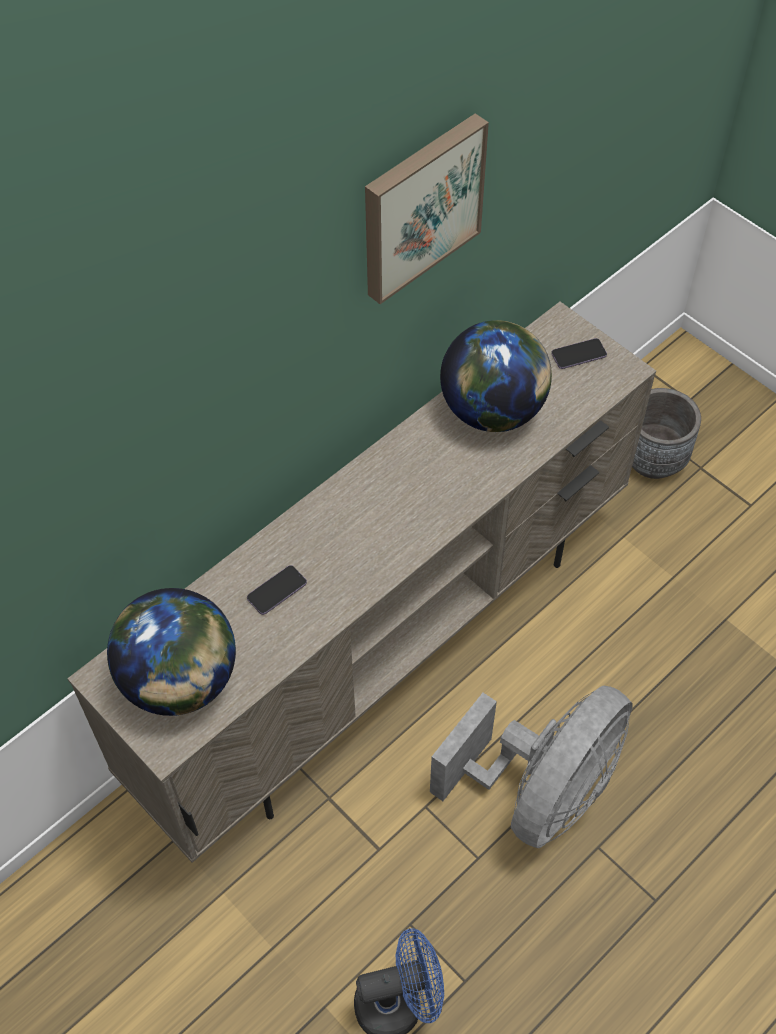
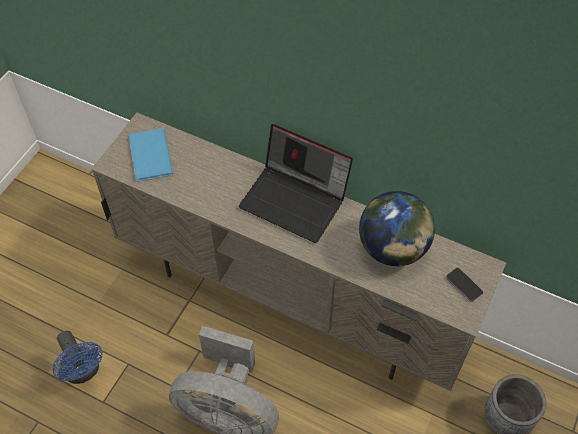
camera: 70 degrees right, 0 degrees up
(181, 680) = (149, 157): globe -> blue book
(277, 591) = (218, 180): phone -> none
(362, 498) = (296, 200): none -> laptop
(420, 206) = (403, 90): picture -> none

